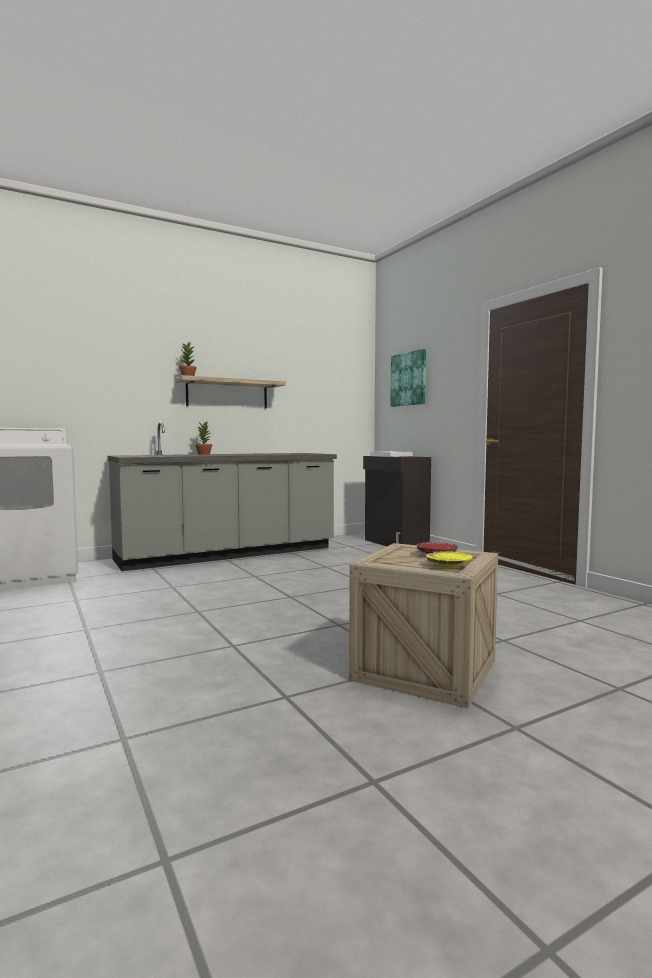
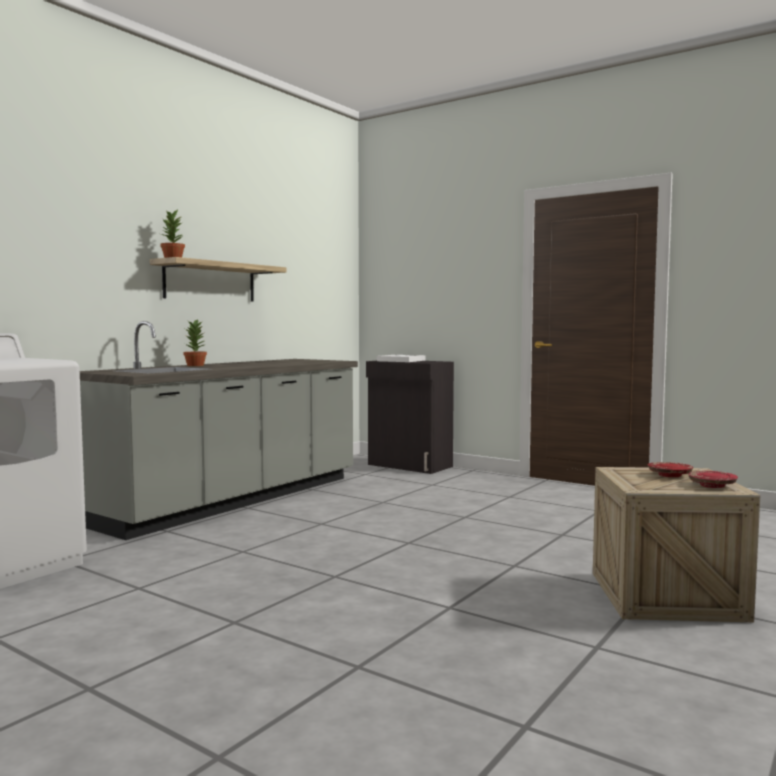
camera: 25 degrees left, 0 degrees up
(409, 379) = (416, 268): picture -> none
(448, 566) = (712, 485): yellow plate -> red plate

